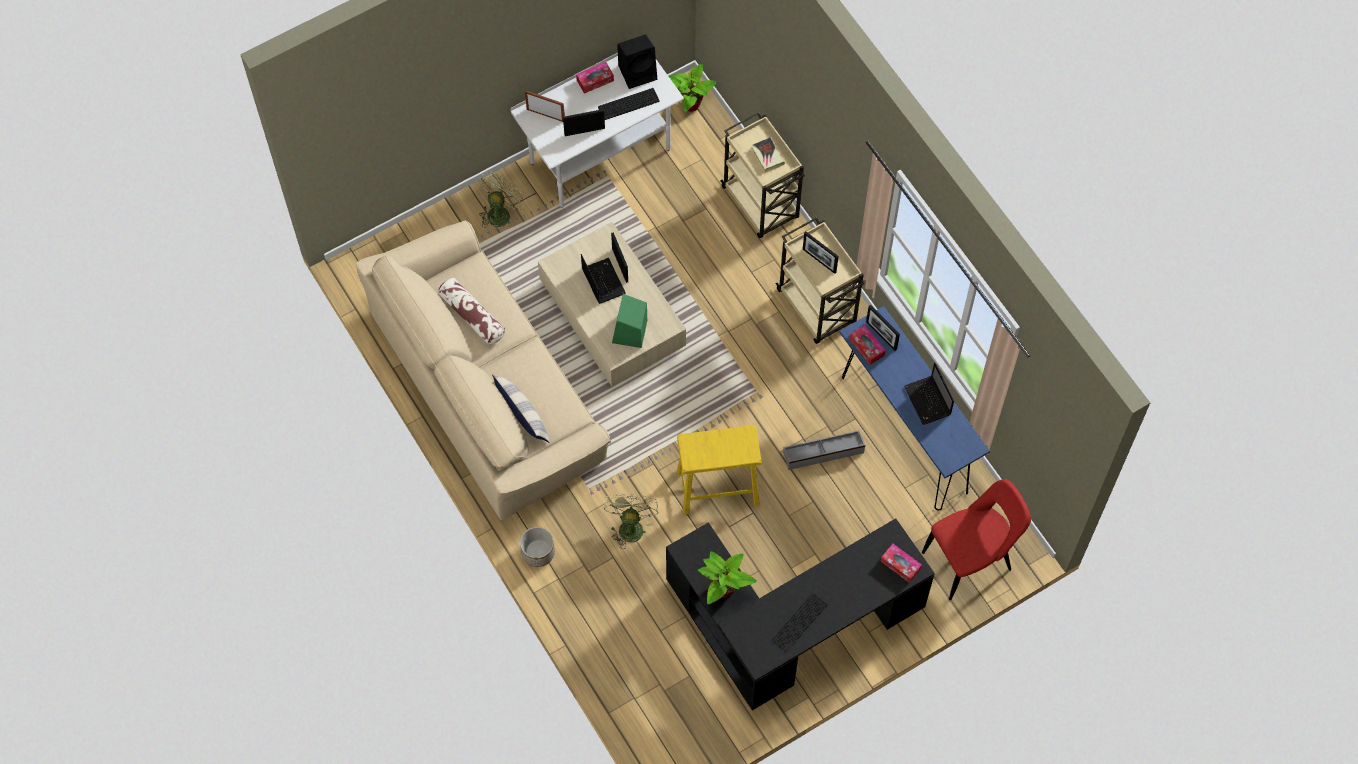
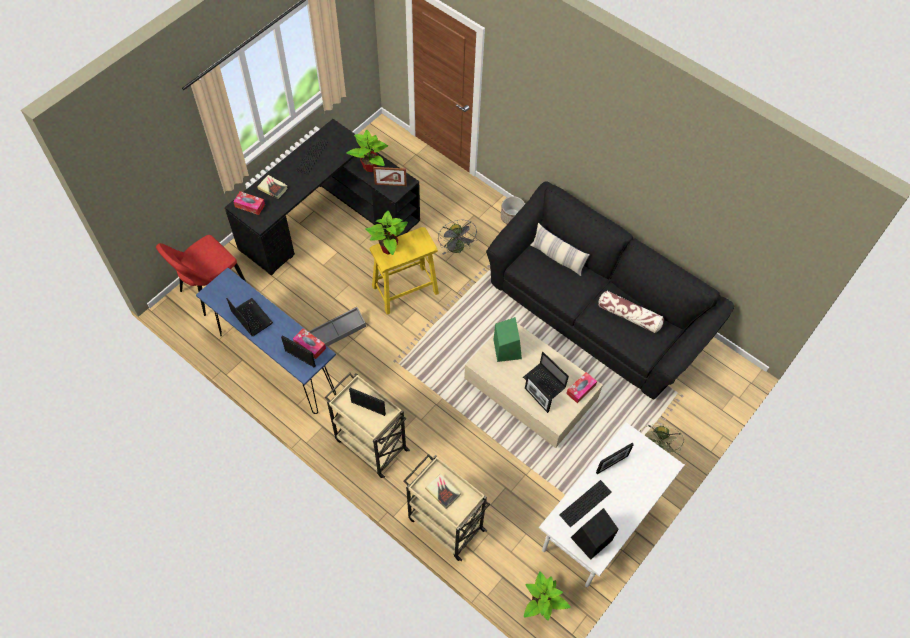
camera: 160 degrees right, 5 degrees down
(488, 388) = (596, 311): beige sofa -> black sofa
(545, 115) = (652, 469): picture frame -> picture frame (390, 184)
(595, 80) = (625, 518): tissue box -> tissue box (581, 389)
(630, 525) = (457, 249): green fan -> grey fan
(738, 452) = (388, 248): none -> potted plant
(864, 584) = (273, 188): none -> book

